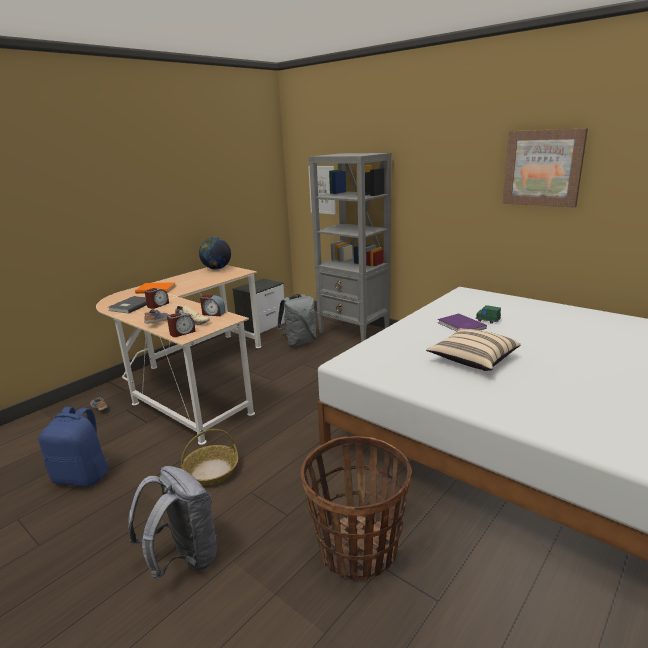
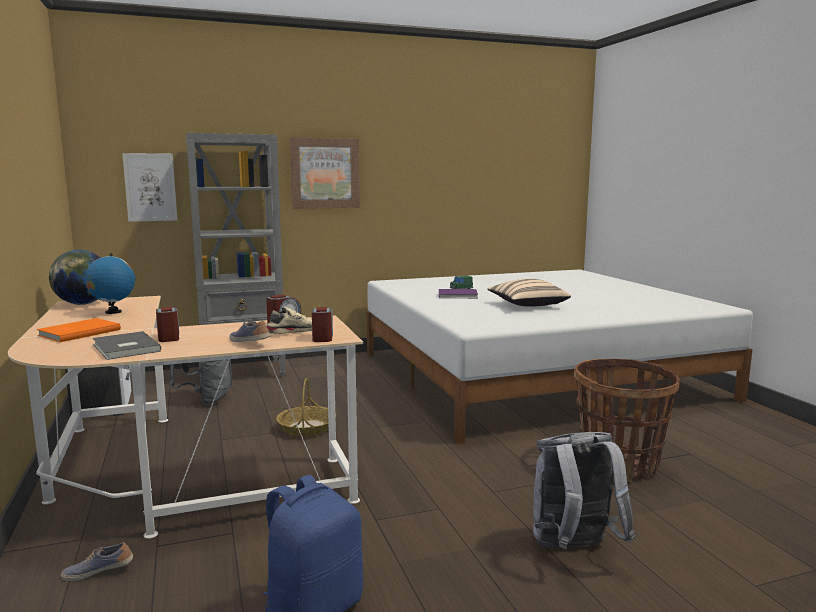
camera: 60 degrees left, 10 degrees down
(204, 279) = (113, 312): none -> globe
(211, 471) = (426, 506): basket -> basket (306, 428)
(543, 168) = (432, 156): picture -> picture (325, 173)

